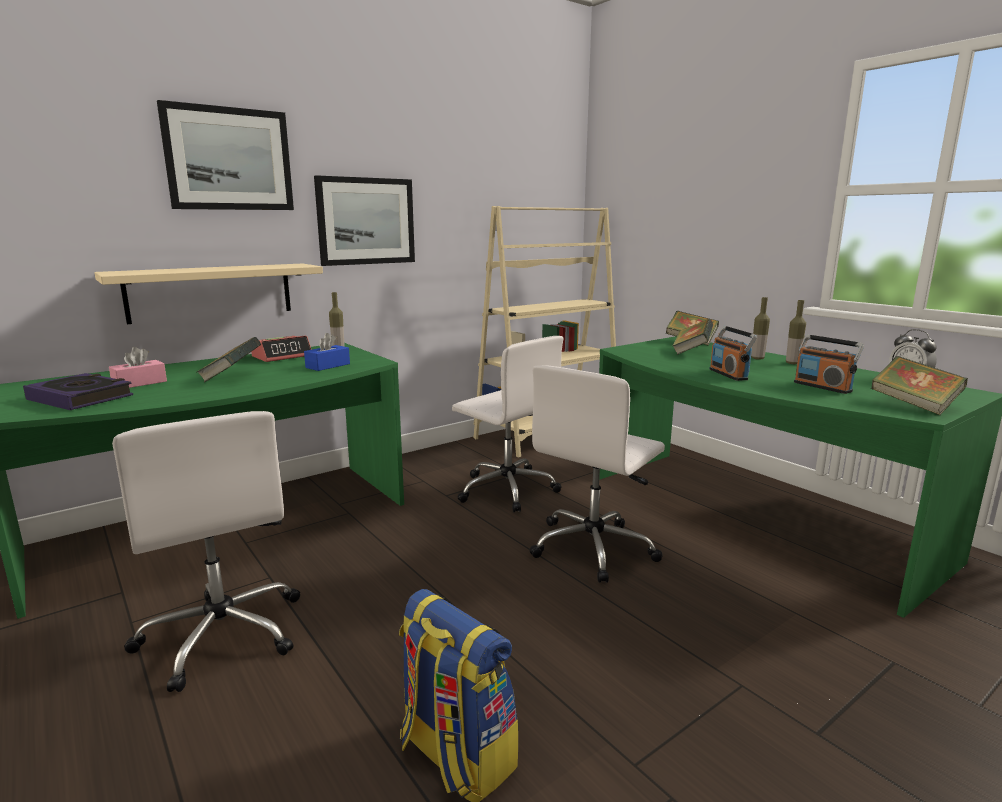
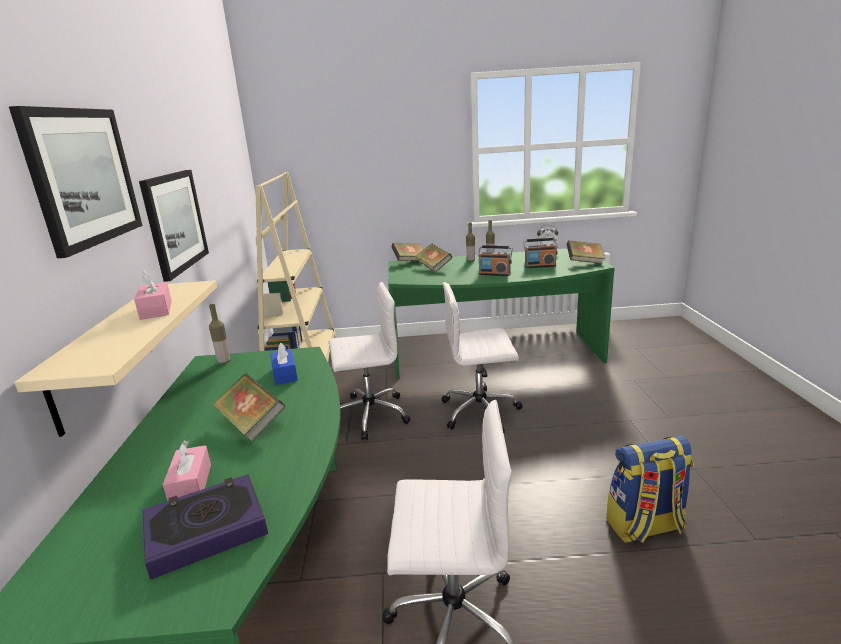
camera: 55 degrees left, 5 degrees up
(235, 268) = (156, 310): none -> pink tissue box
(282, 356) = (202, 391): alarm clock -> none
(594, 548) = (481, 411): white office chair -> white office chair turned 105 degrees clockwise

